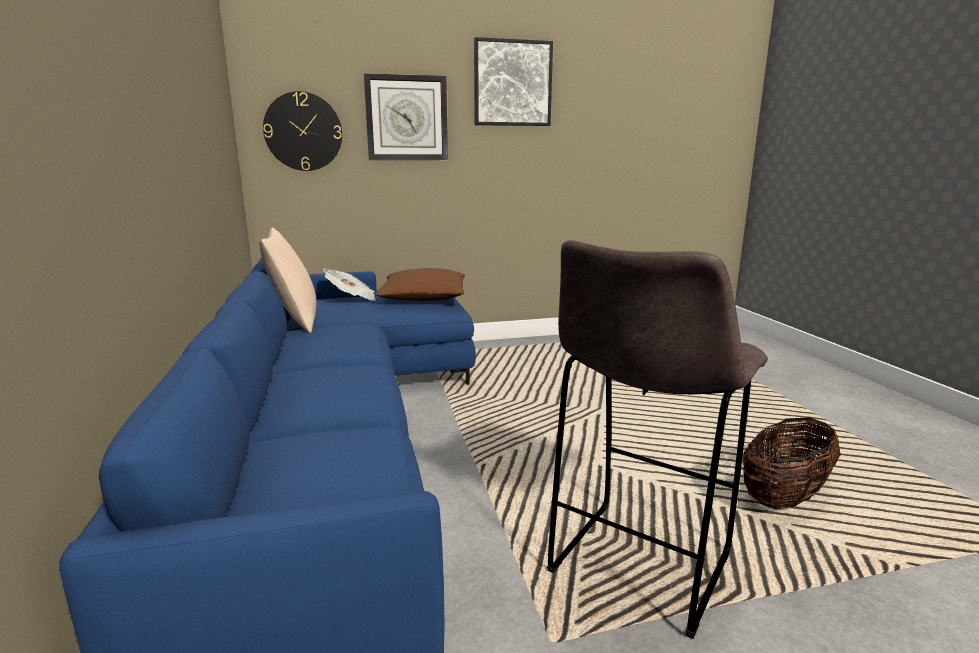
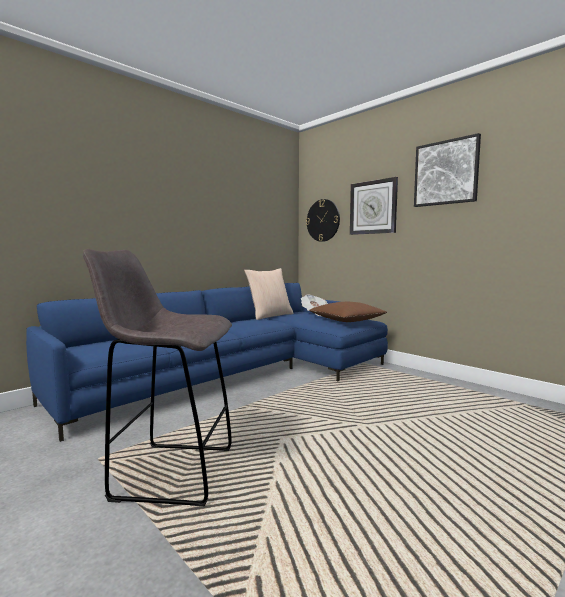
camera: 60 degrees right, 10 degrees down
(784, 496) = (317, 532): basket -> none

